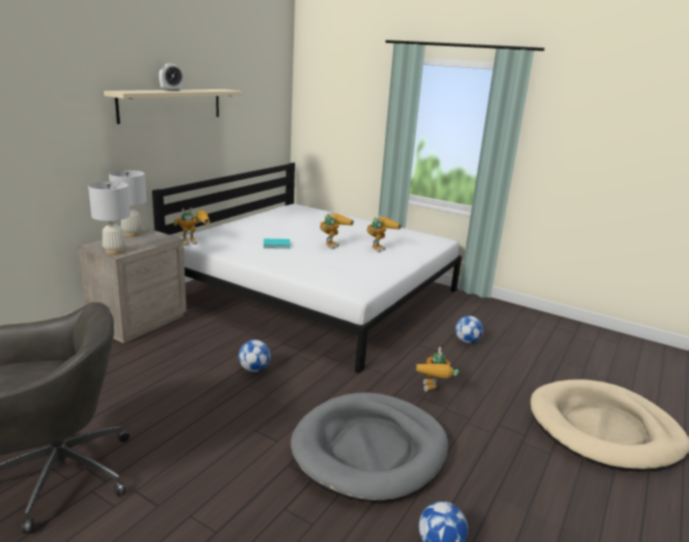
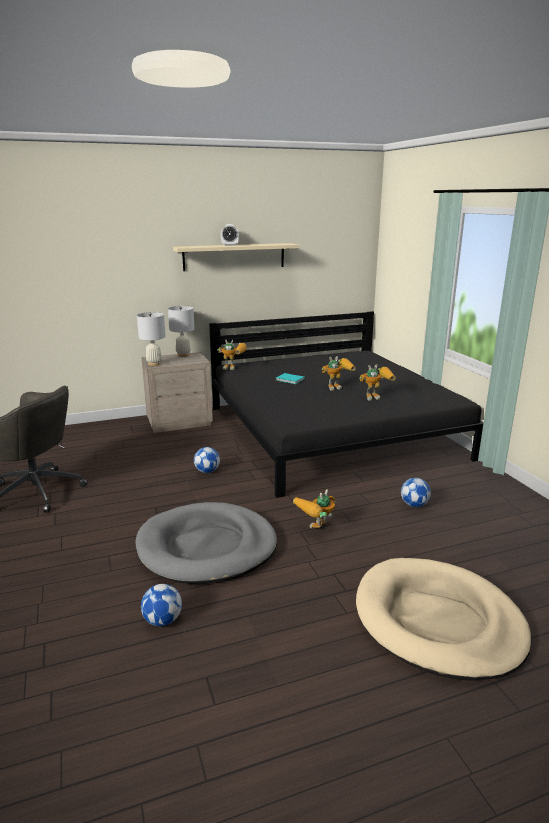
camera: 40 degrees right, 0 degrees up
(316, 292) = (332, 431): white bed -> black bed

